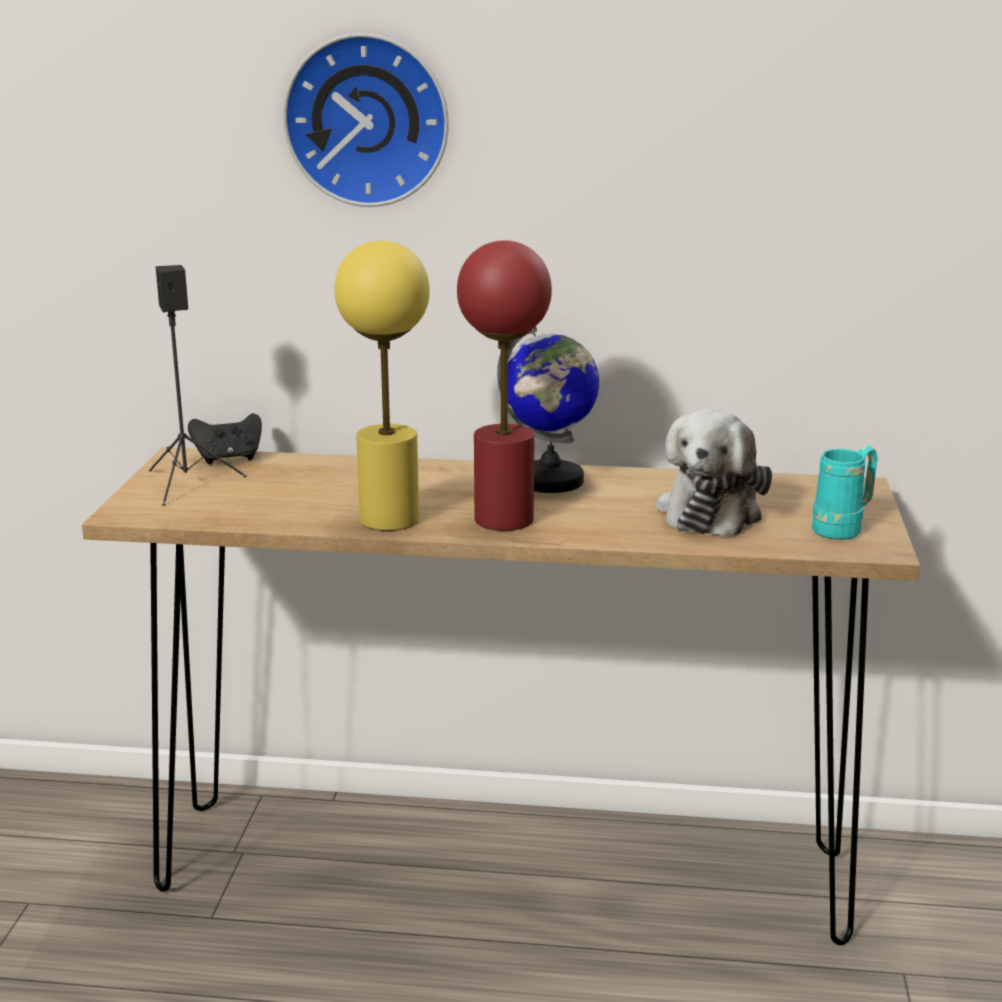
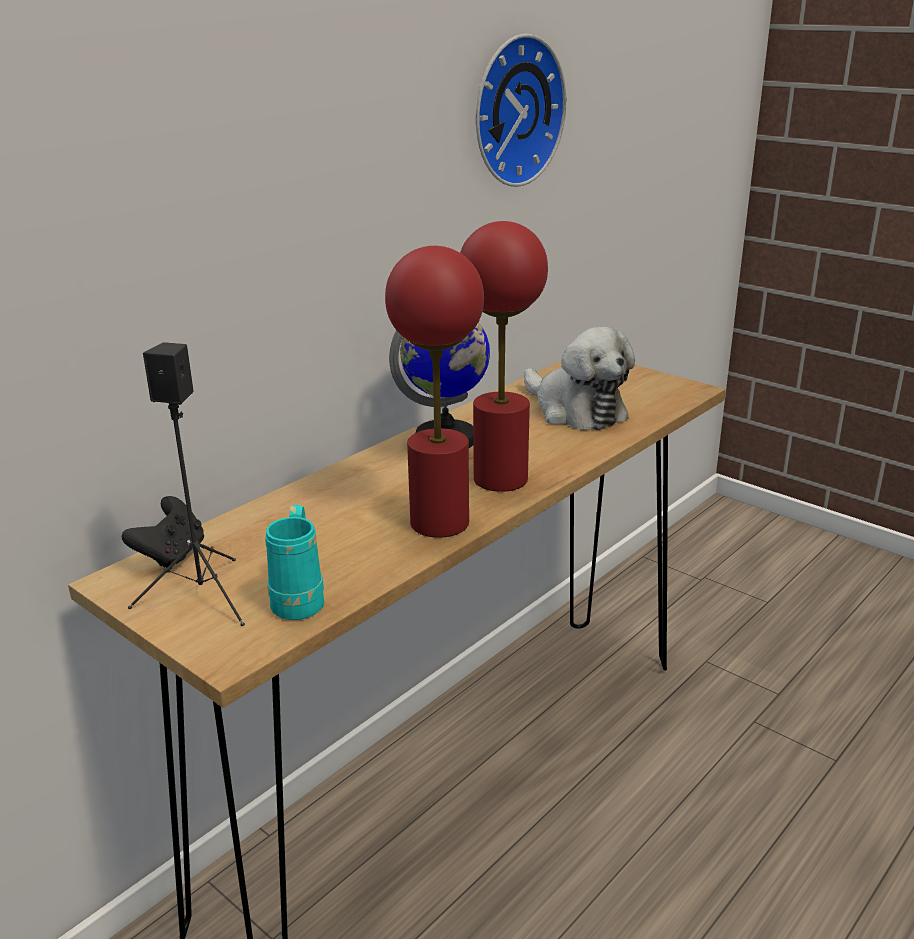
camera: 55 degrees left, 5 degrees up
(368, 120) = (232, 132): wall clock -> wall clock (513, 111)
(390, 519) = (439, 522): yellow table lamp -> red table lamp
(843, 528) = (651, 387): turquoise mug -> turquoise mug (300, 599)

